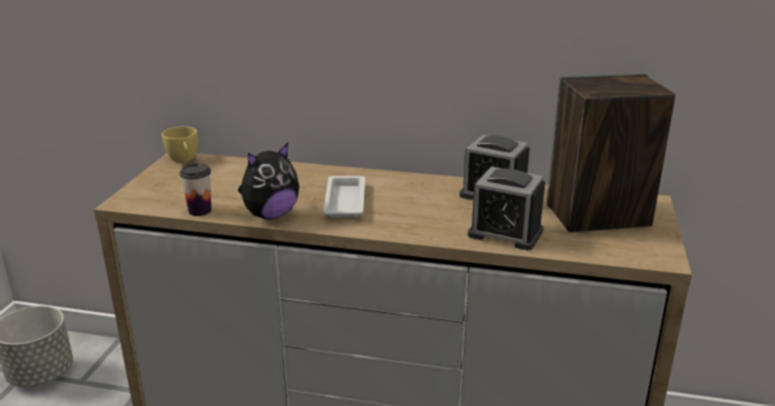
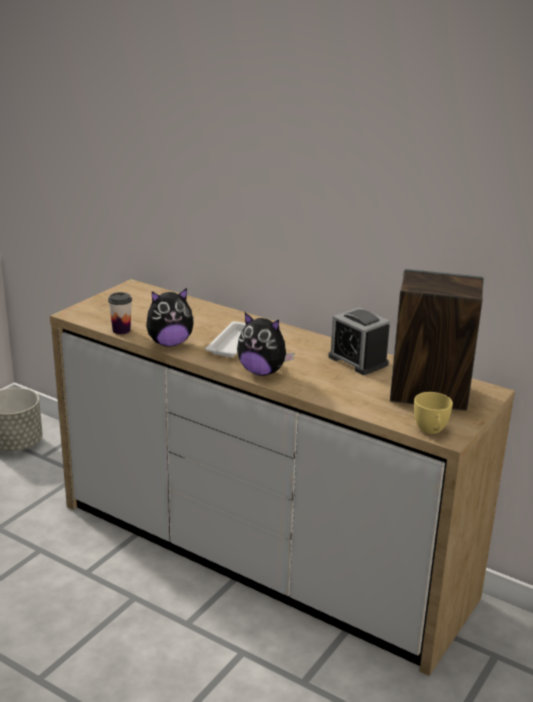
camera: 20 degrees right, 0 degrees up
(184, 161) = (136, 289): yellow cup -> yellow cup (431, 431)
(404, 227) = (262, 372): none -> plush toy
(505, 233) = (337, 392): alarm clock -> none

